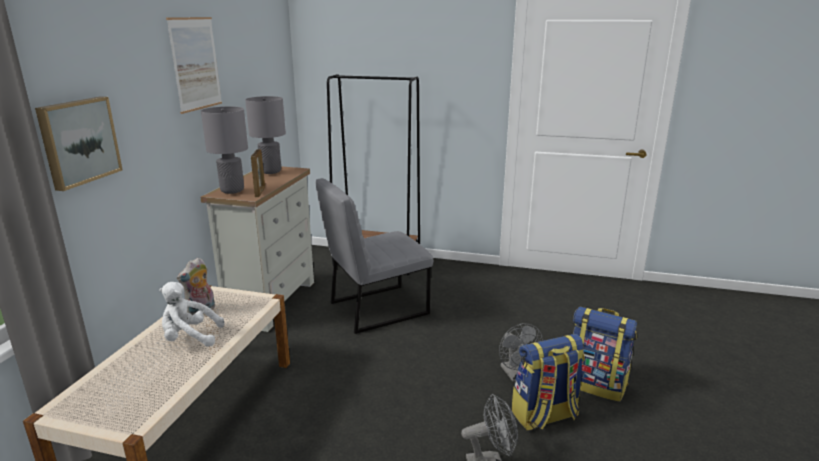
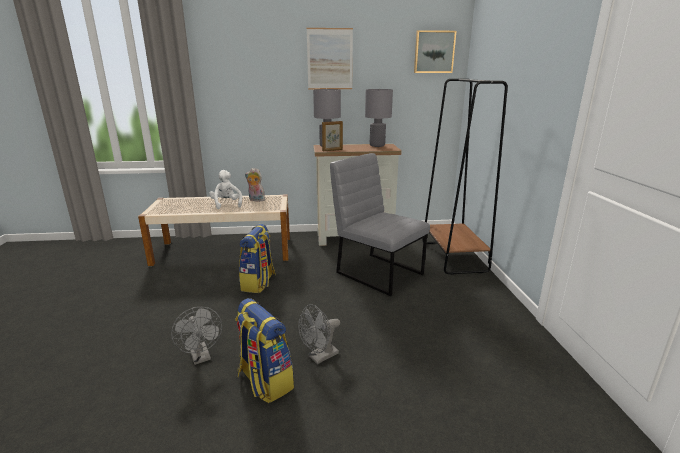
camera: 70 degrees right, 0 degrees up
(78, 141) = (227, 90): picture -> picture (434, 52)
(596, 384) = (330, 417): backpack -> backpack (259, 283)

